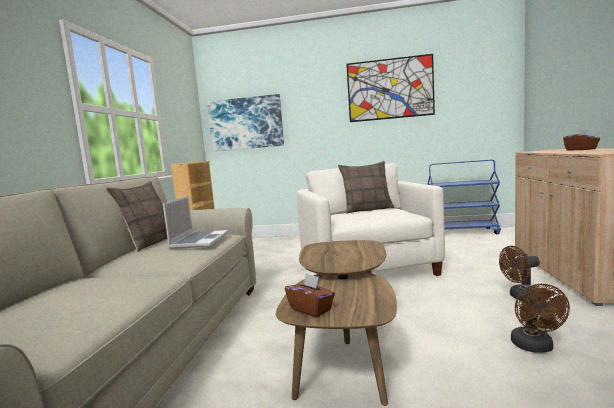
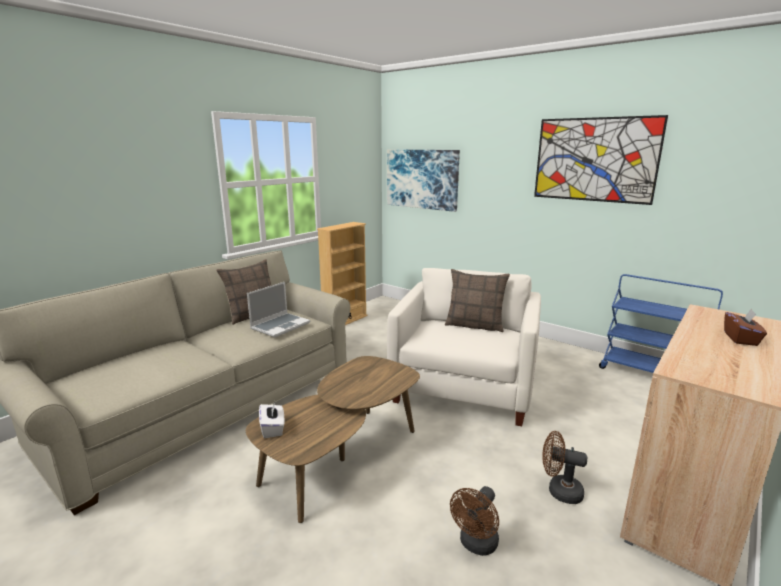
camera: 30 degrees right, 10 degrees up
(311, 309) = (273, 429): brown tissue box -> white tissue box

